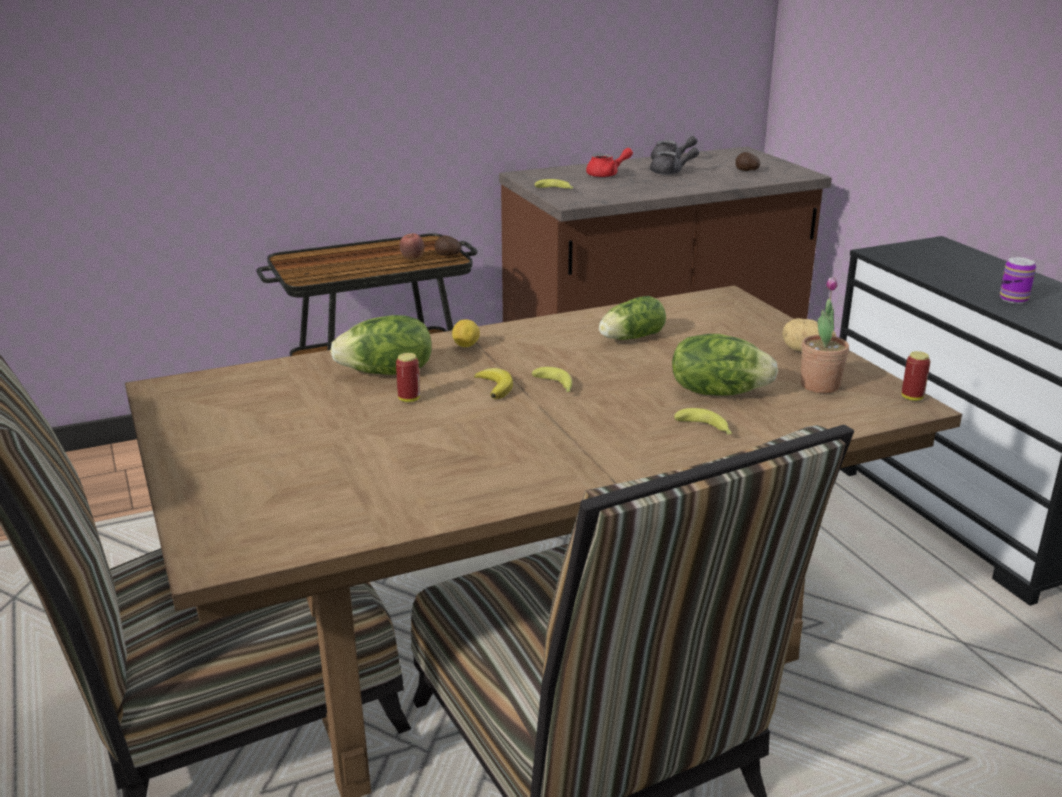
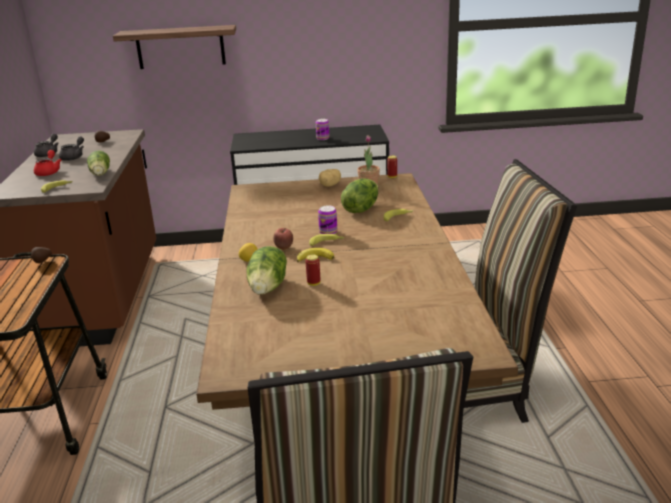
camera: 70 degrees left, 0 degrees up
(412, 259) = (26, 275): apple -> apple (283, 248)
(598, 381) = (328, 232): none -> can
(629, 338) = (279, 217): lettuce -> lettuce (100, 174)
(924, 57) = (180, 47): none -> shelf

